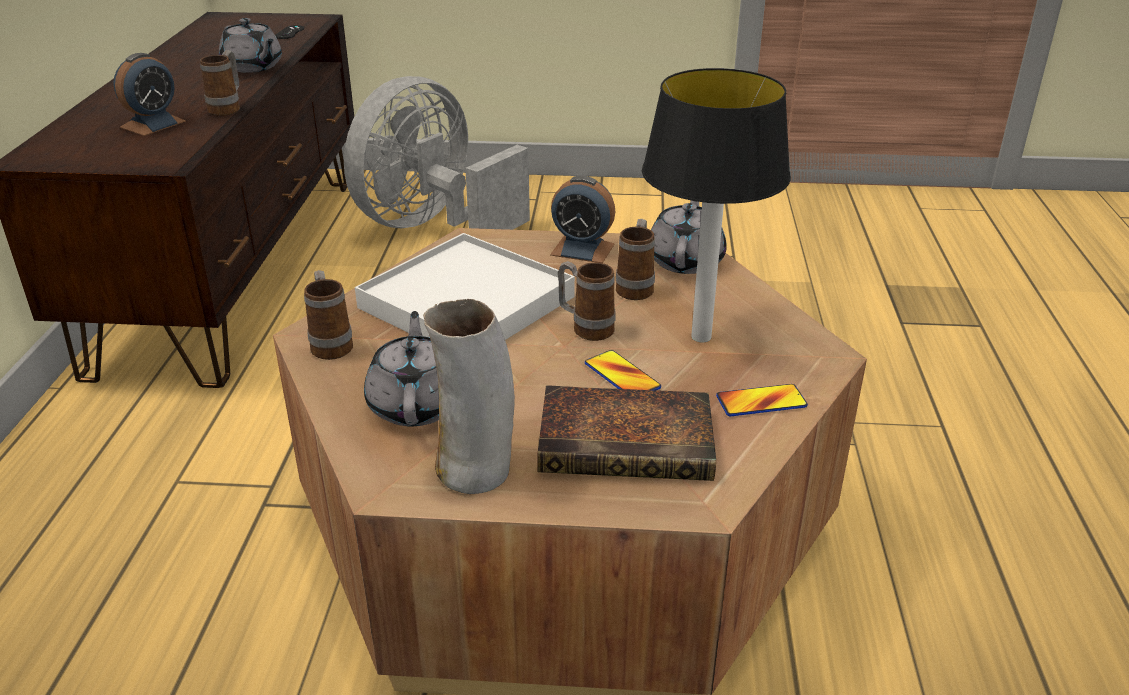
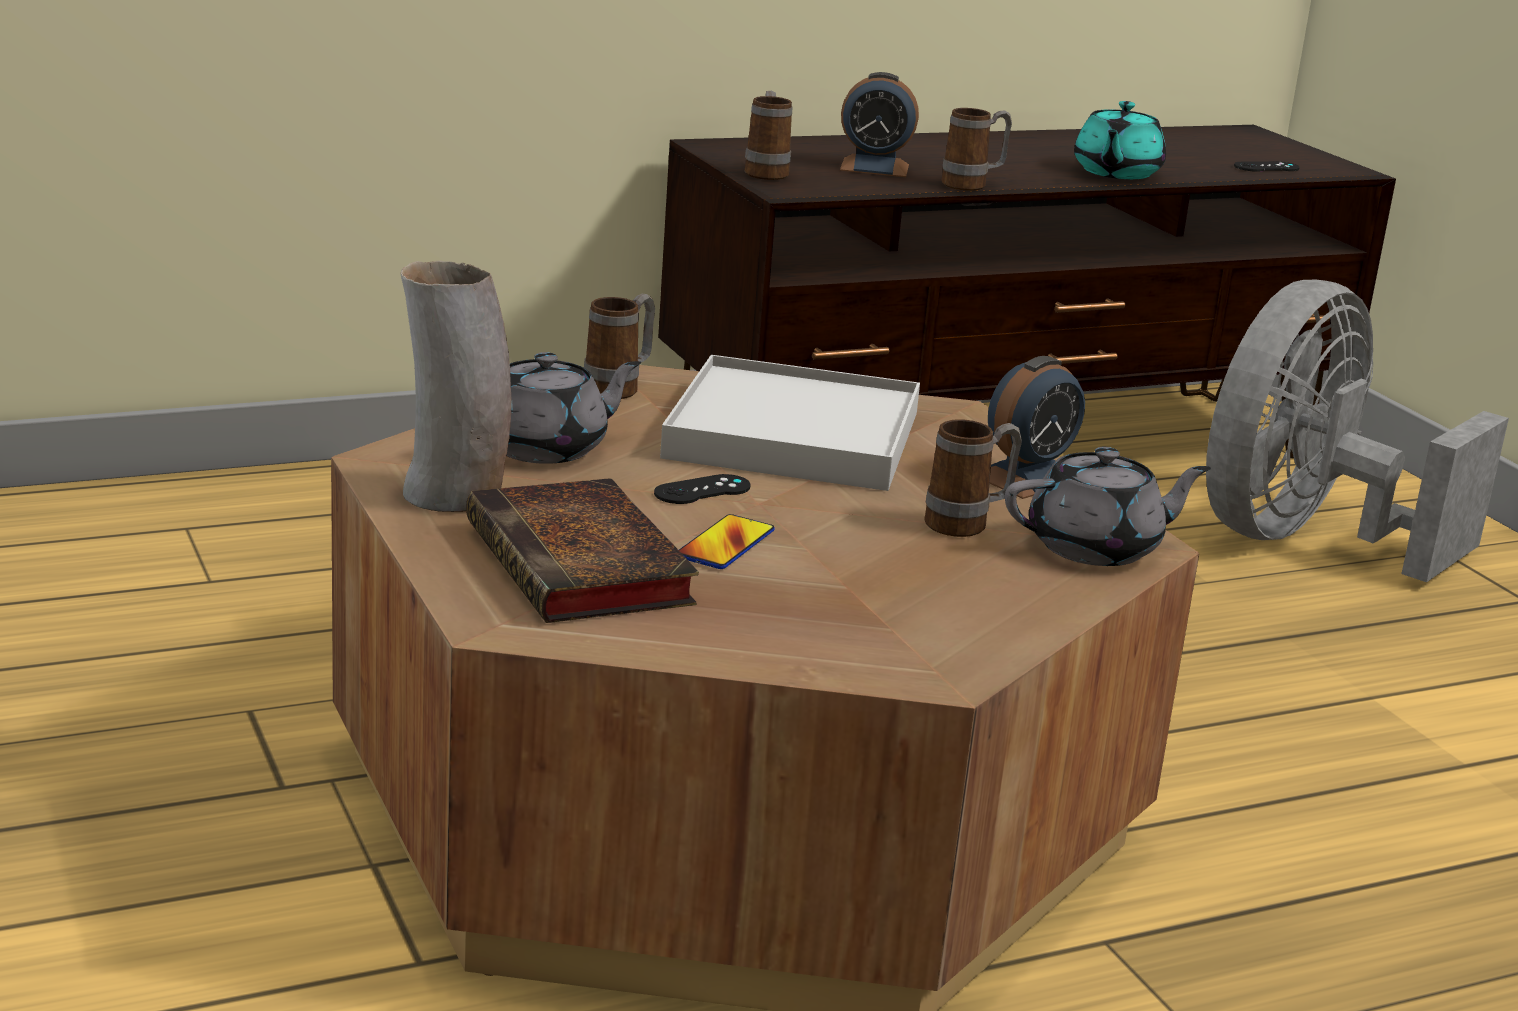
camera: 60 degrees right, 10 degrees down
(253, 67) = (1115, 173): grey teapot -> turquoise teapot
(432, 226) = (1305, 541): grey fan -> grey fan turned 60 degrees counterclockwise
(532, 361) = (702, 490): none -> black game controller
(582, 249) = (1027, 478): alarm clock -> alarm clock turned 120 degrees counterclockwise
(586, 328) = (816, 509): mug -> mug (766, 172)
(700, 337) = (882, 581): table lamp -> none
(761, 402) = (760, 638): phone -> none

